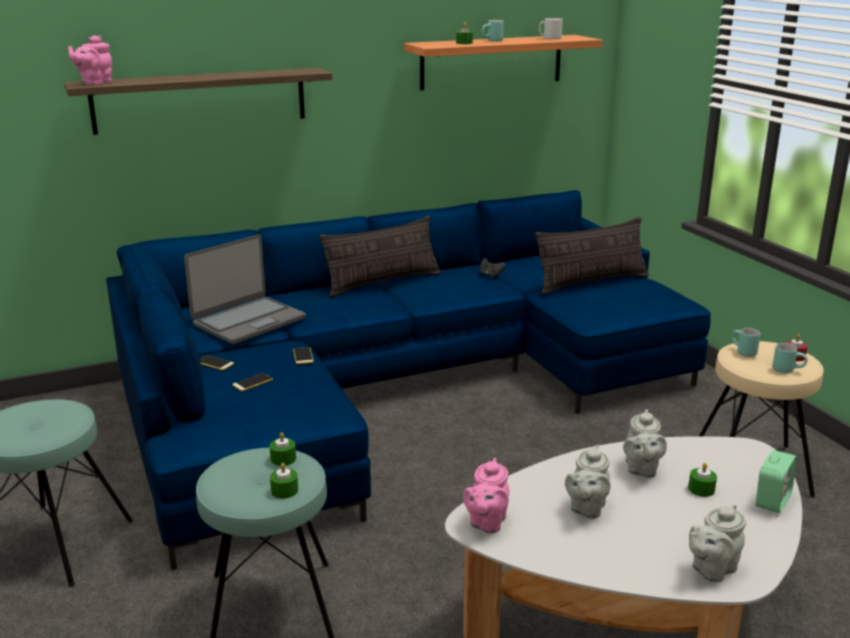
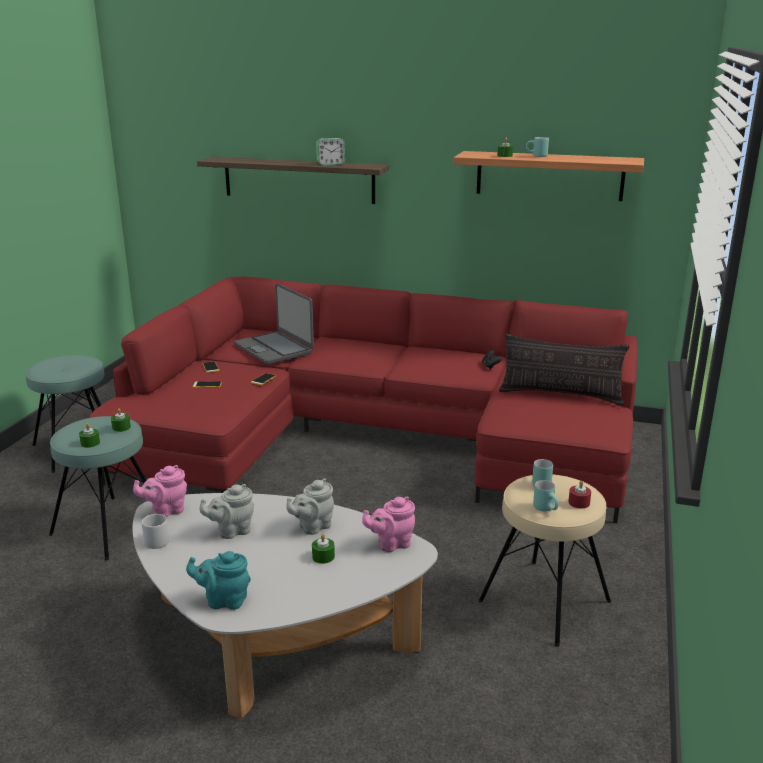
camera: 40 degrees right, 0 degrees up
(95, 83) = (220, 159): pink teapot -> pink teapot (391, 544)
(248, 321) = (274, 349): laptop -> laptop turned 60 degrees clockwise
(383, 283) = (403, 349): pillow -> none
(392, 391) = (374, 436): blue sofa -> red sofa
(550, 38) = (598, 159): grey mug -> grey mug (155, 541)
(711, 569) = (224, 600): grey teapot -> turquoise teapot
(772, 500) = (353, 587): alarm clock -> alarm clock (330, 164)

